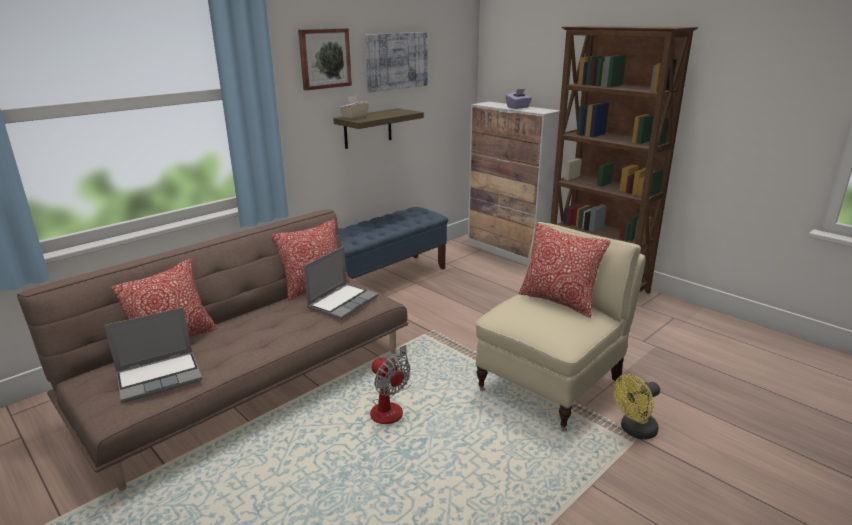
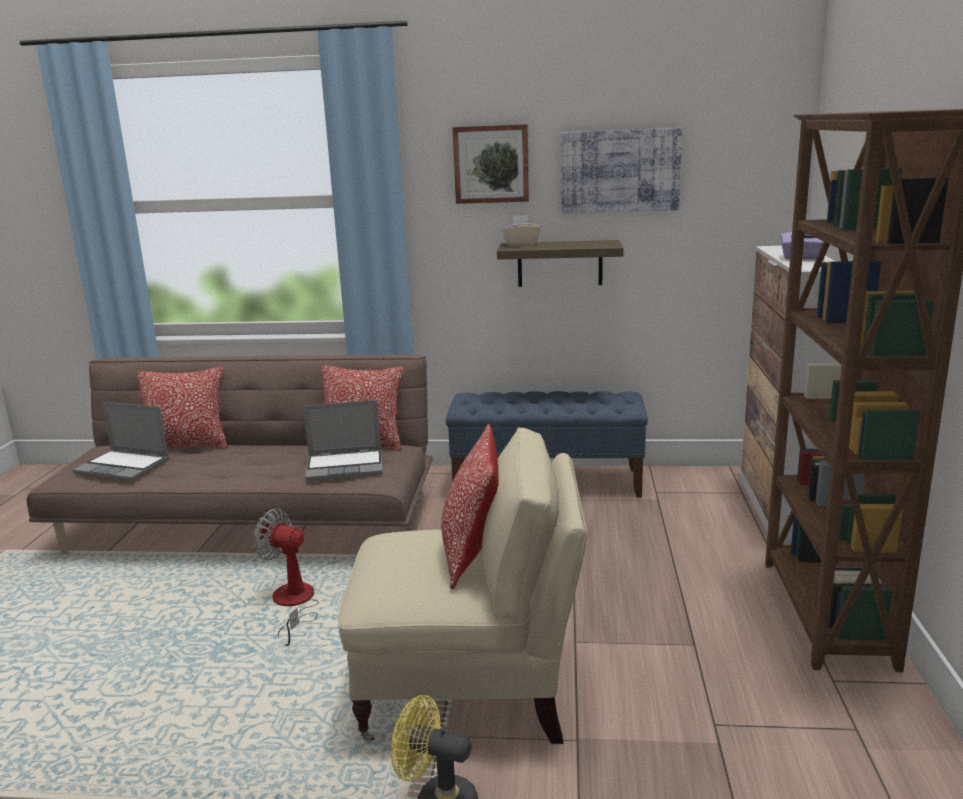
camera: 50 degrees right, 5 degrees down
(390, 406) = (293, 605): fan -> fan turned 105 degrees clockwise

